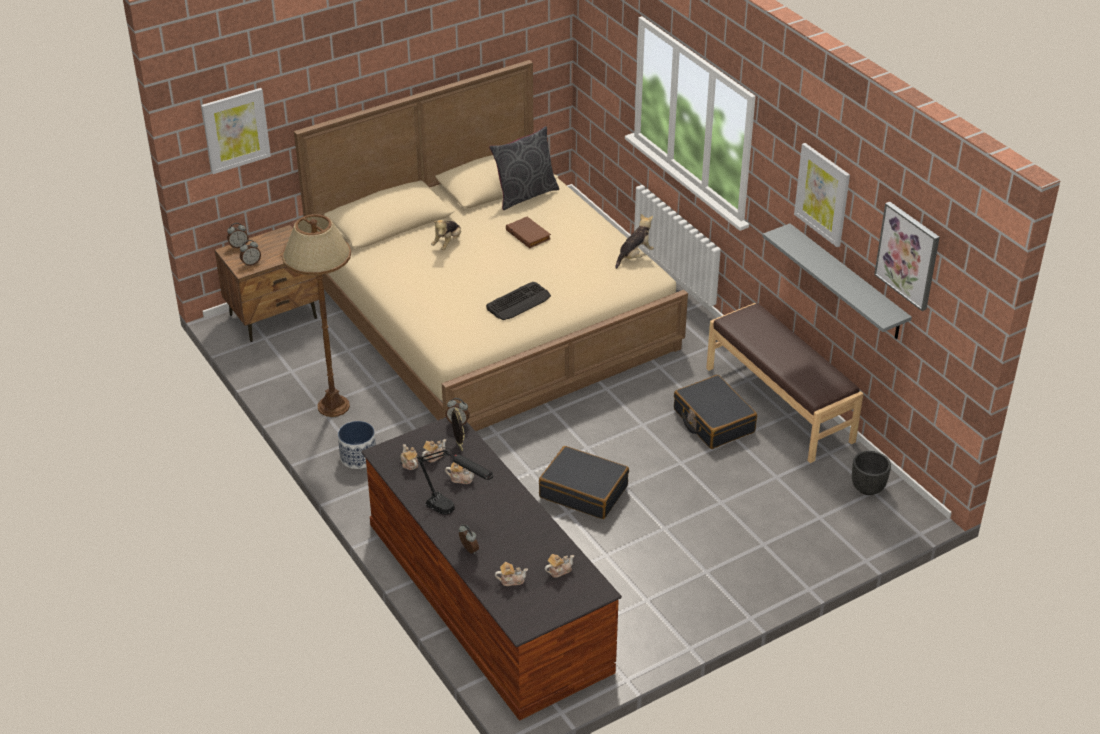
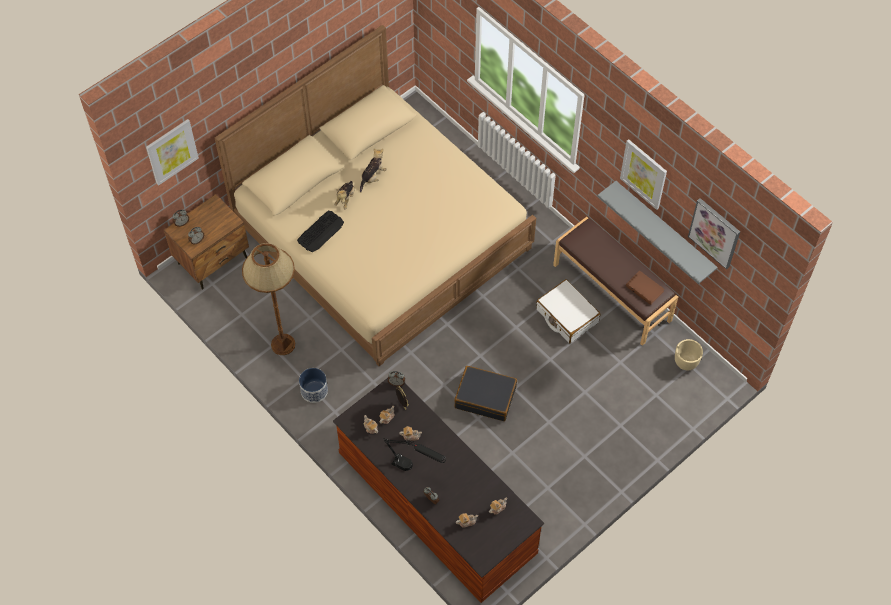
camera: 10 degrees left, 20 degrees up
(518, 302) = (414, 253): keyboard -> keyboard (321, 232)
(525, 195) = (393, 136): grey pillow -> none
(529, 234) = (406, 180): brown book -> brown book (645, 288)
(634, 256) = (492, 191): plush toy -> plush toy (373, 177)
(713, 421) = (566, 316): black suitcase -> white suitcase
(868, 488) = (686, 363): black planter -> beige planter

